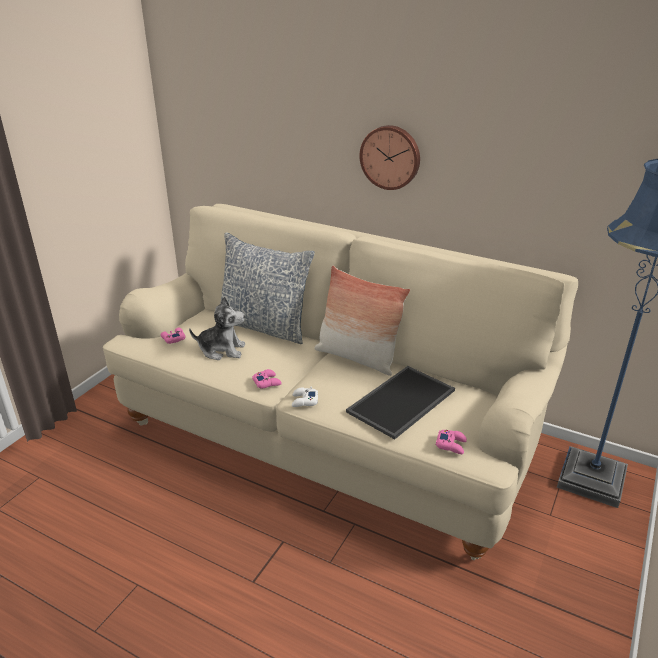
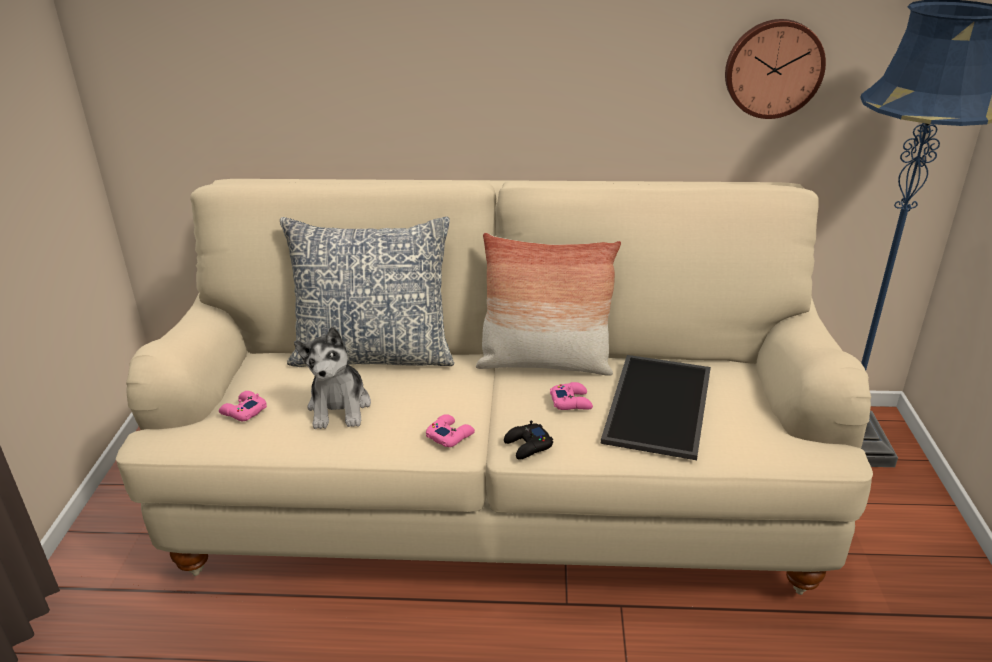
camera: 25 degrees left, 0 degrees up
(222, 350) = (339, 407): plush toy -> plush toy turned 105 degrees clockwise
(304, 401) = (528, 446): white game controller -> black game controller
(390, 157) = (514, 58): wall clock -> wall clock (773, 68)
(451, 444) = (770, 443): pink game controller -> pink game controller (571, 401)

